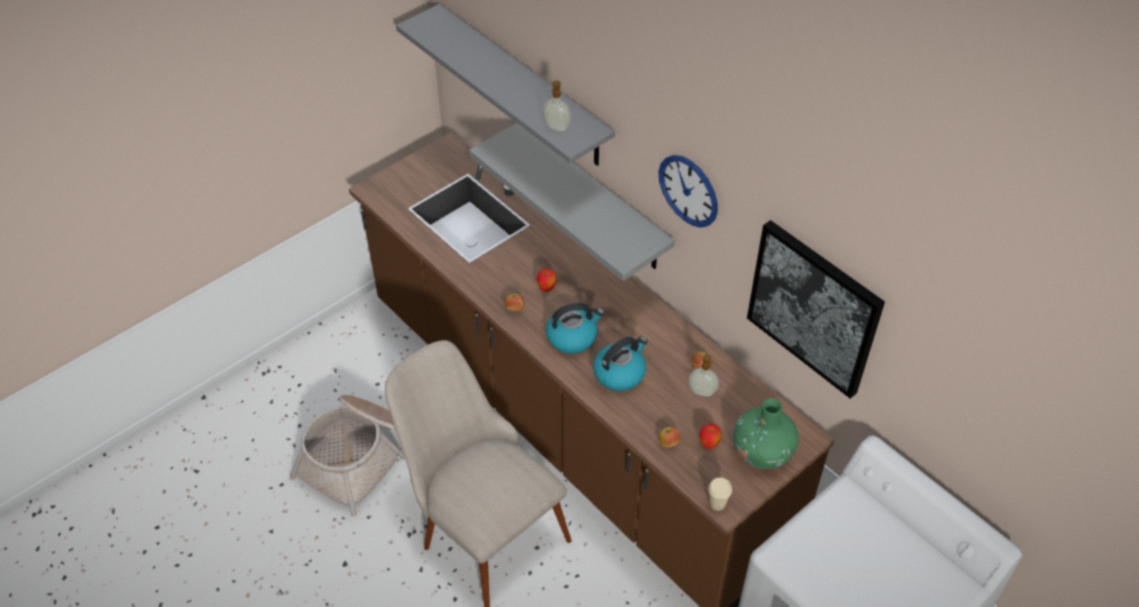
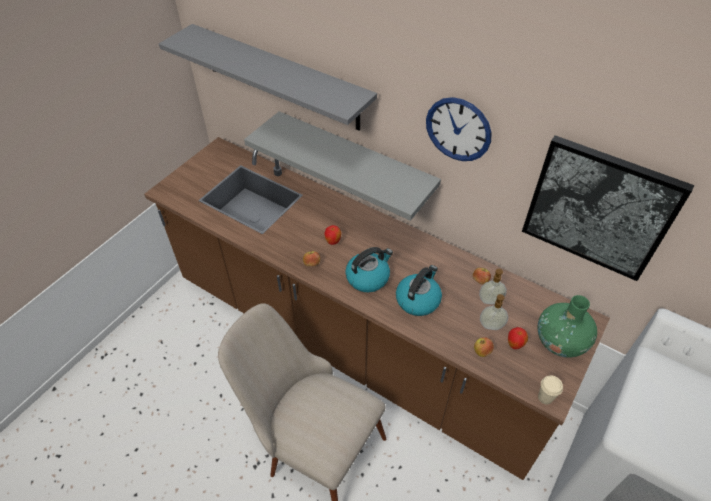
camera: 15 degrees left, 0 degrees up
(358, 457) = (196, 409): basket -> none
(556, 128) = (326, 98): soap dispenser -> soap dispenser (491, 326)

